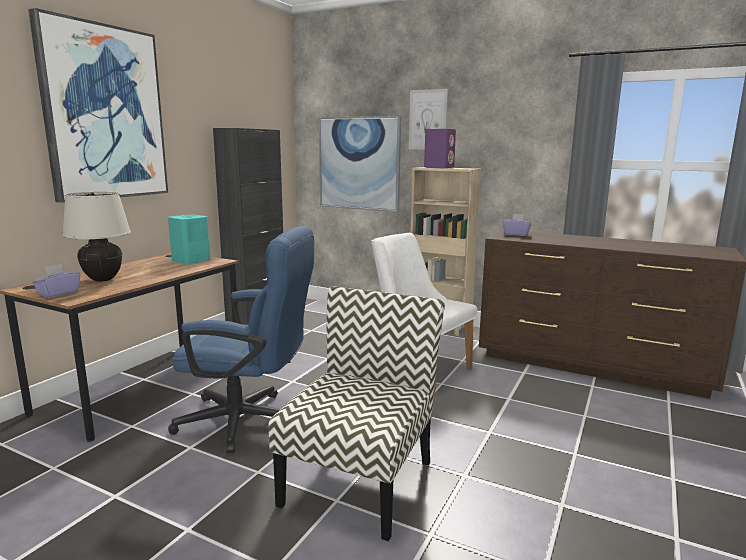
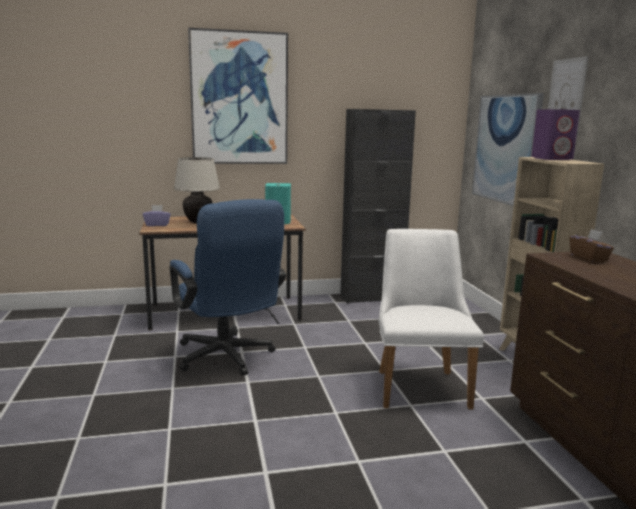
camera: 50 degrees right, 0 degrees up
(358, 480) = (202, 427): chair -> none
(516, 234) = (589, 258): purple tissue box -> brown tissue box

